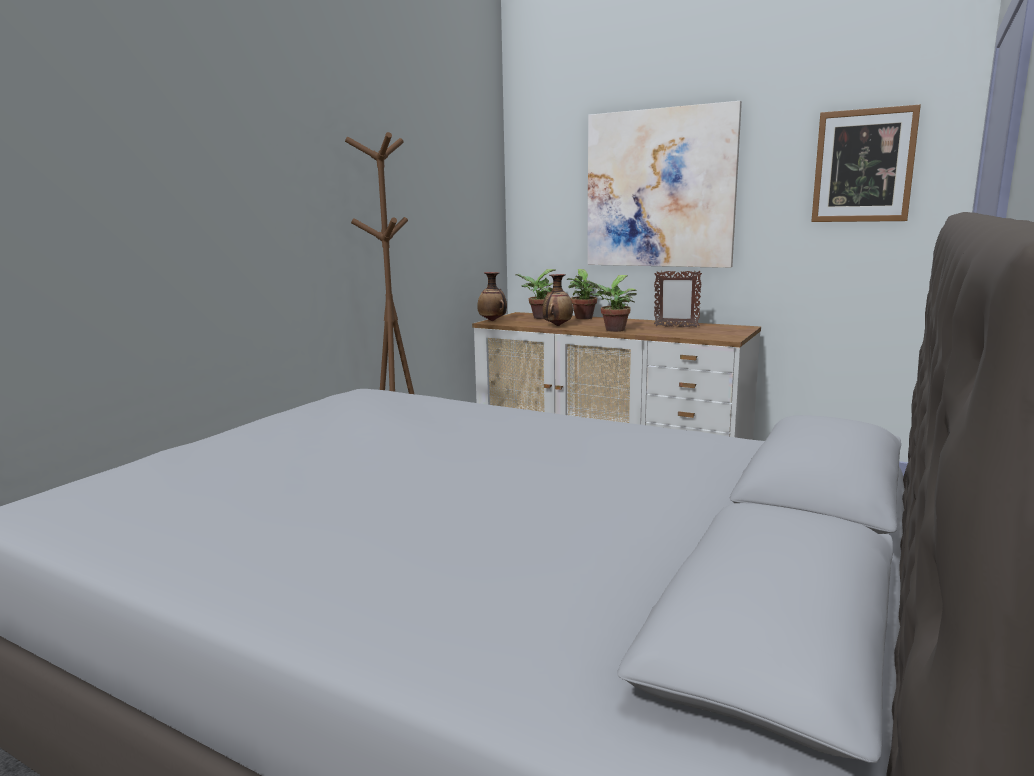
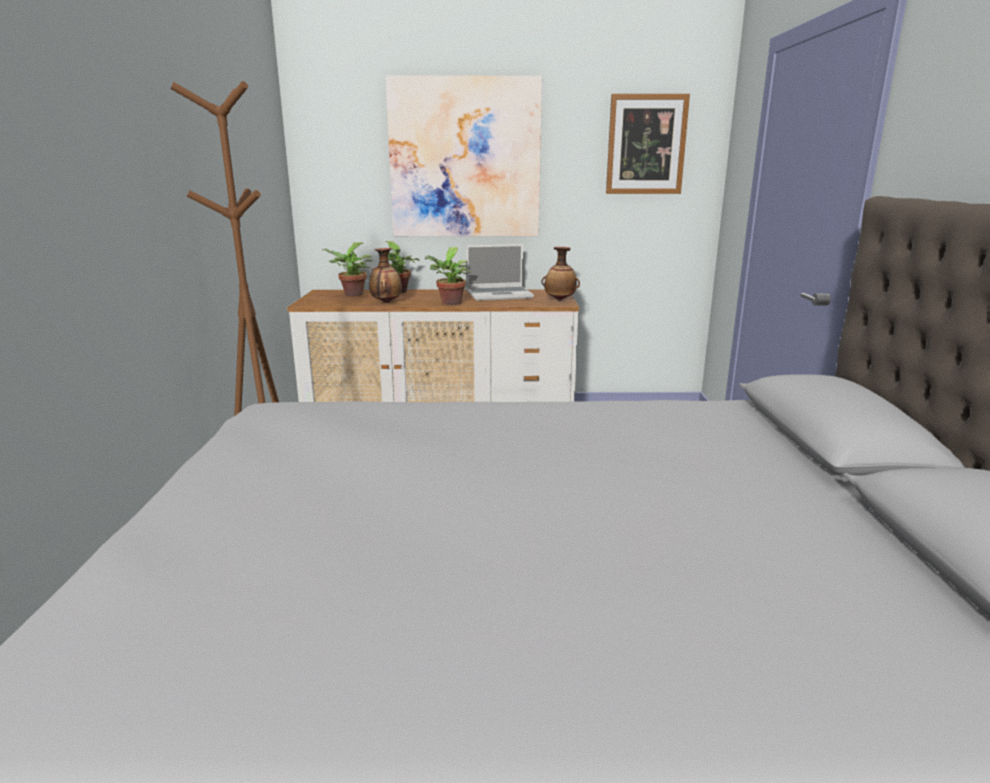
camera: 30 degrees left, 5 degrees up
(492, 320) = (306, 302): vase -> vase (560, 300)
(675, 326) = (499, 295): picture frame -> laptop

